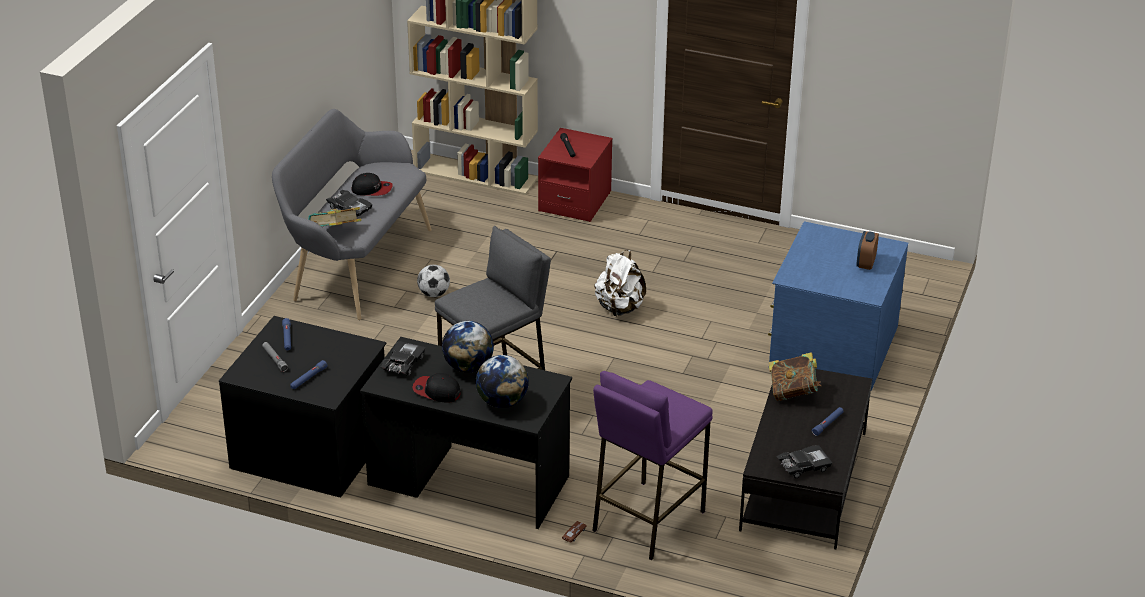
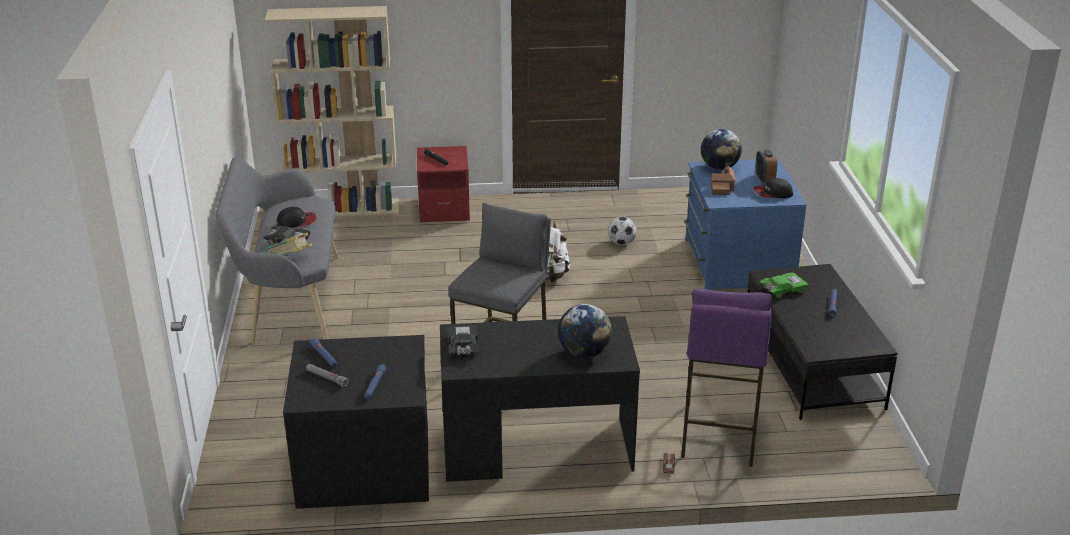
camera: 25 degrees left, 5 degrees down
(434, 294) = (379, 305): football -> football (621, 243)
(436, 391) = (515, 361): cap -> cap (772, 193)
(468, 367) = (526, 332): globe -> globe (719, 167)
(793, 392) = (783, 289): book -> green toy car
(803, 466) = (847, 342): black toy car -> none
(809, 262) = (722, 188): none -> toy house

